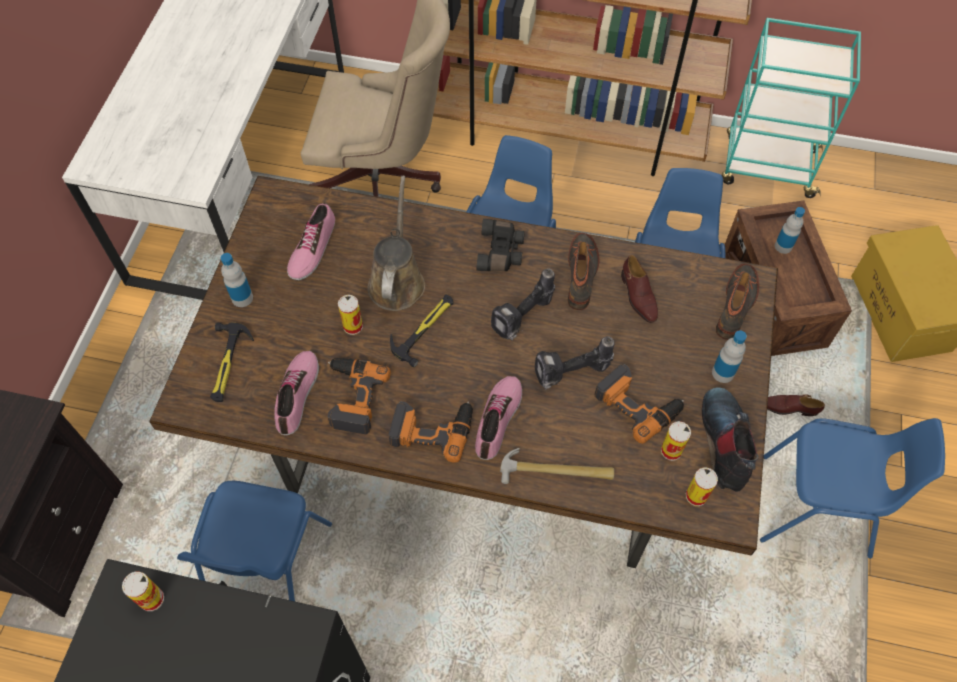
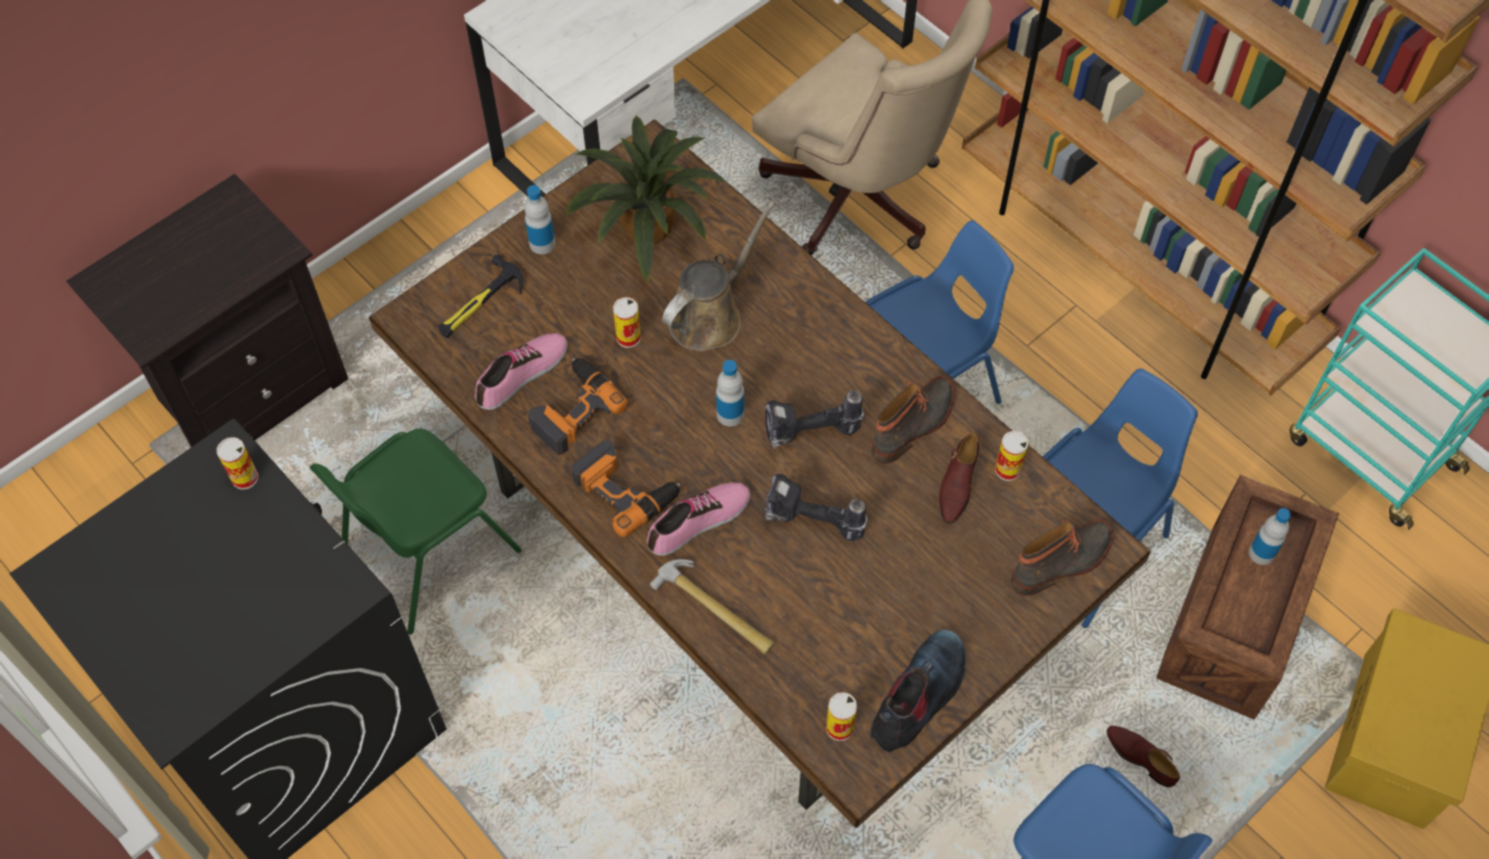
camera: 35 degrees right, 0 degrees up
(268, 567) = (427, 554): blue chair -> green chair
(312, 248) = (650, 230): shoe -> potted plant
(424, 328) = (698, 382): hammer -> none
(501, 252) = (845, 349): black binoculars -> none
(637, 404) = (858, 597): power drill -> none
(671, 450) = (852, 666): can -> can (1007, 469)
(723, 373) = (980, 624): bottle -> bottle (730, 414)

